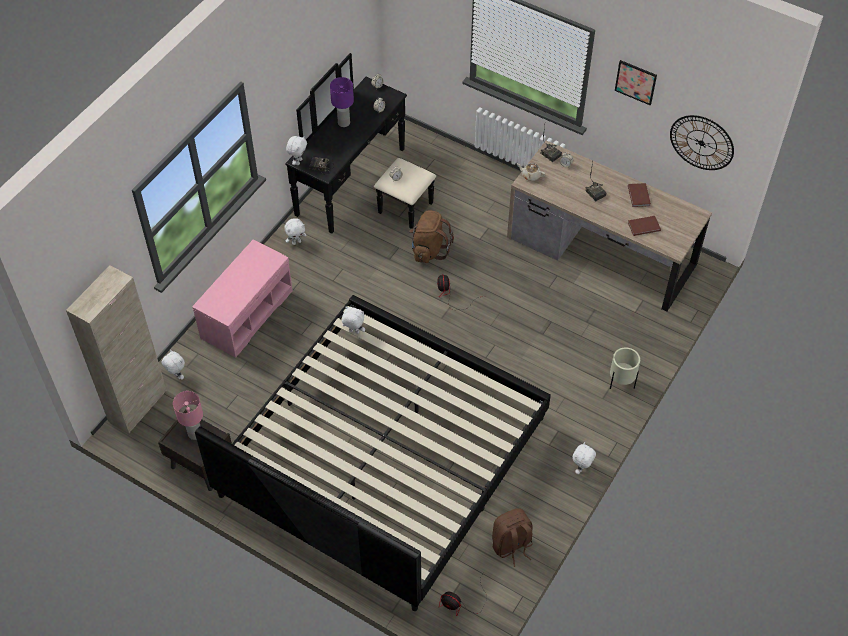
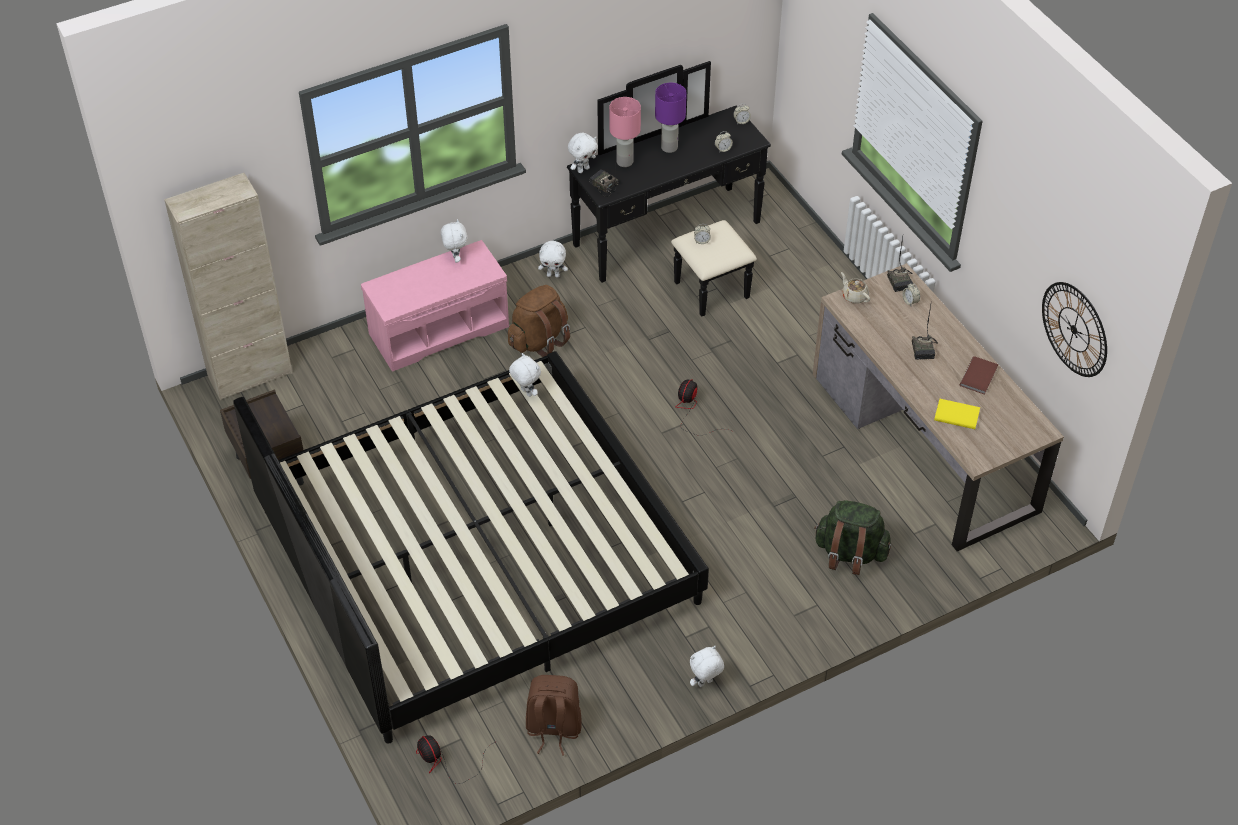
camera: 30 degrees right, 5 degrees down
(176, 376) = (314, 362): white plush toy -> white plush toy (455, 258)
(194, 433) = (265, 420): pink table lamp -> pink table lamp (624, 161)
(429, 250) = (704, 349): brown backpack -> brown backpack (539, 340)
(607, 343) = (850, 554): none -> green backpack
(621, 383) = (832, 608): beige planter -> none
(635, 82) = (1014, 212): picture -> none
(643, 226) = (956, 414): brown book -> yellow book

